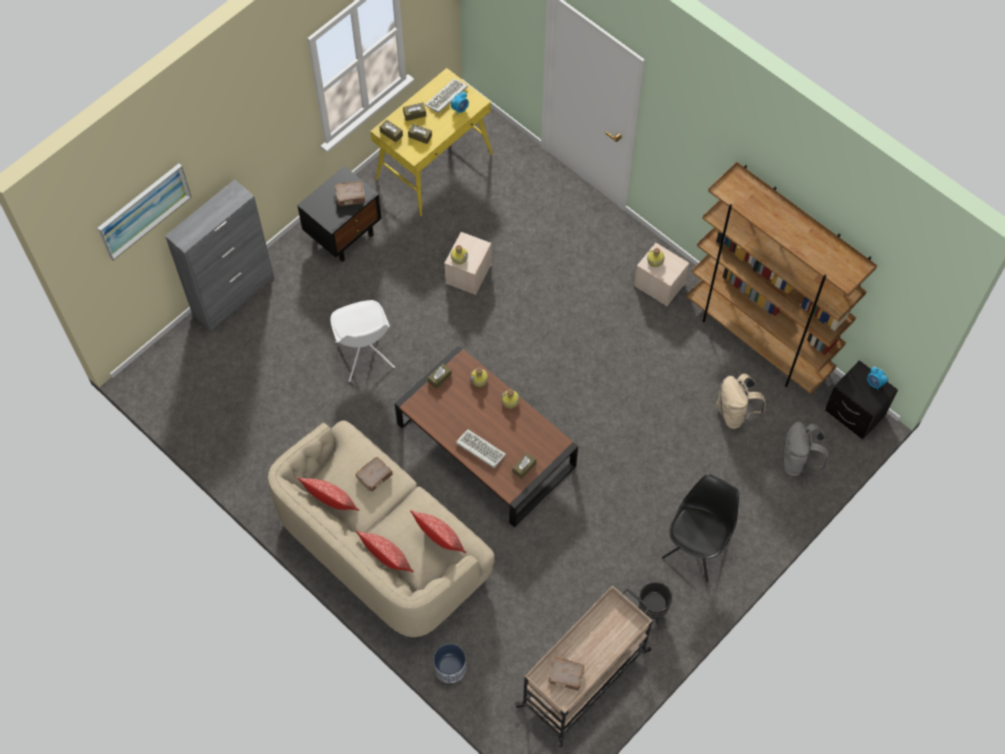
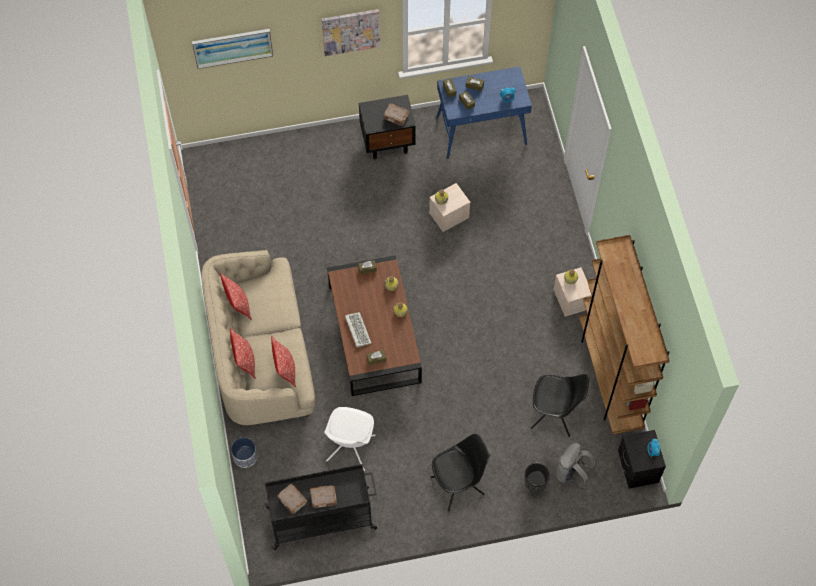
camera: 35 degrees right, 0 degrees up
(234, 295) = (290, 141): grey cabinet -> none
(265, 119) = (351, 31): none -> picture
(365, 356) = (341, 229): white chair -> white chair (350, 449)
(375, 476) = (276, 304): brown book -> brown book (324, 498)
(434, 166) = (481, 130): yellow desk -> blue desk
(446, 98) = (504, 86): keyboard -> none
(585, 677) = (322, 518): beige cart -> black cart
(652, 612) = (397, 506): black planter -> black planter (534, 486)
(735, 413) = (554, 415): beige backpack -> black chair

